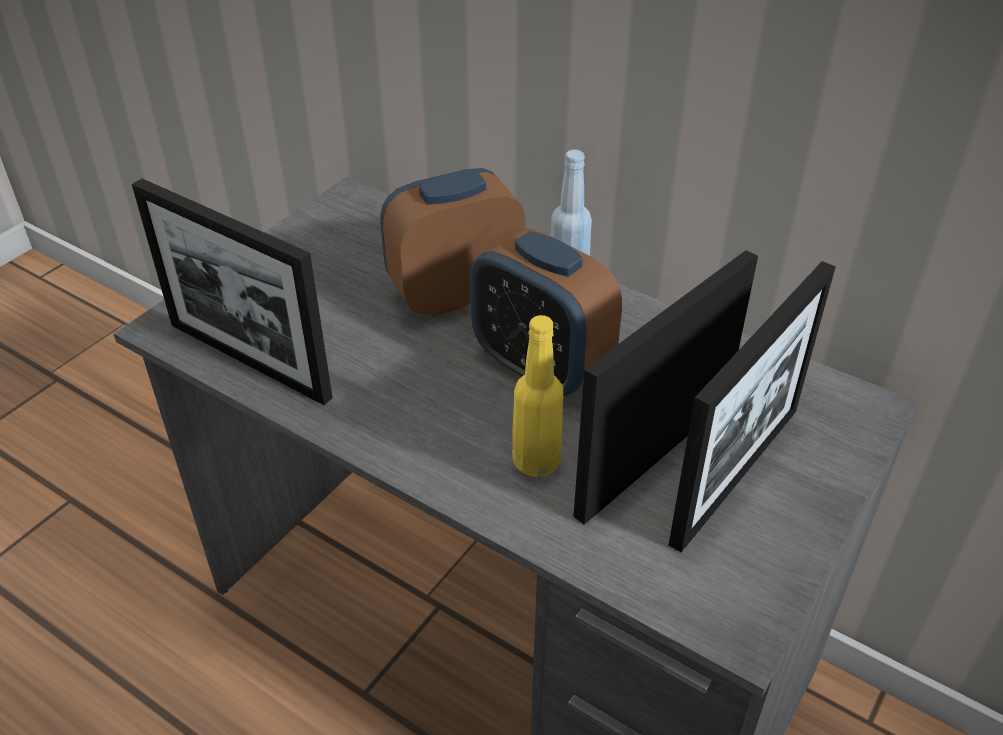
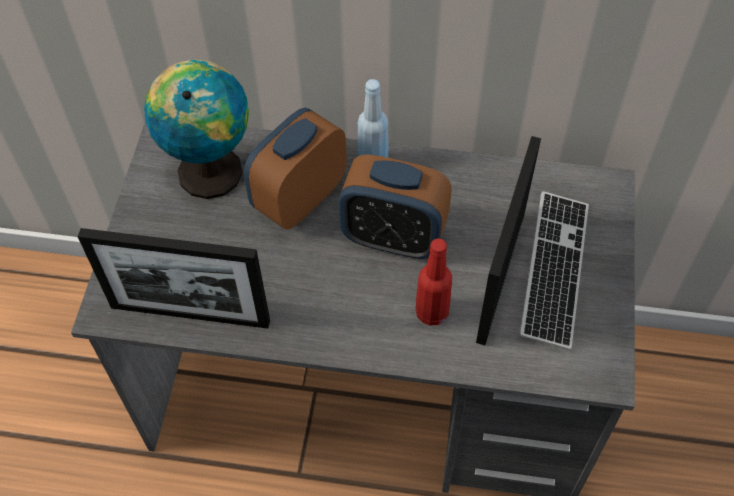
camera: 25 degrees left, 15 degrees up
(376, 237) = (210, 168): none -> globe
(536, 461) = (431, 312): yellow bottle -> red bottle
(736, 474) = (554, 270): picture frame -> keyboard

